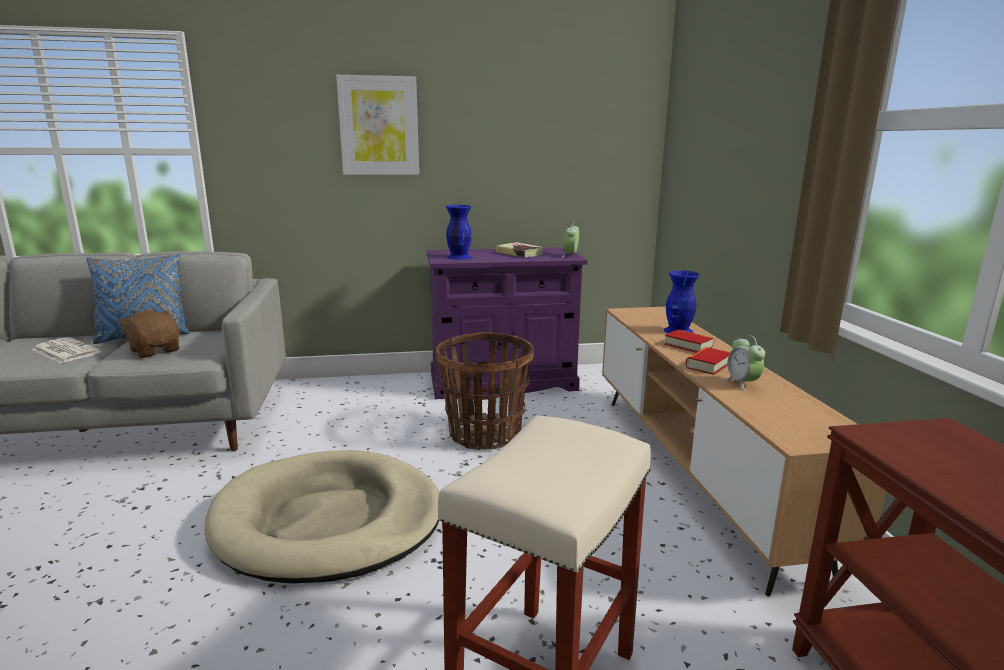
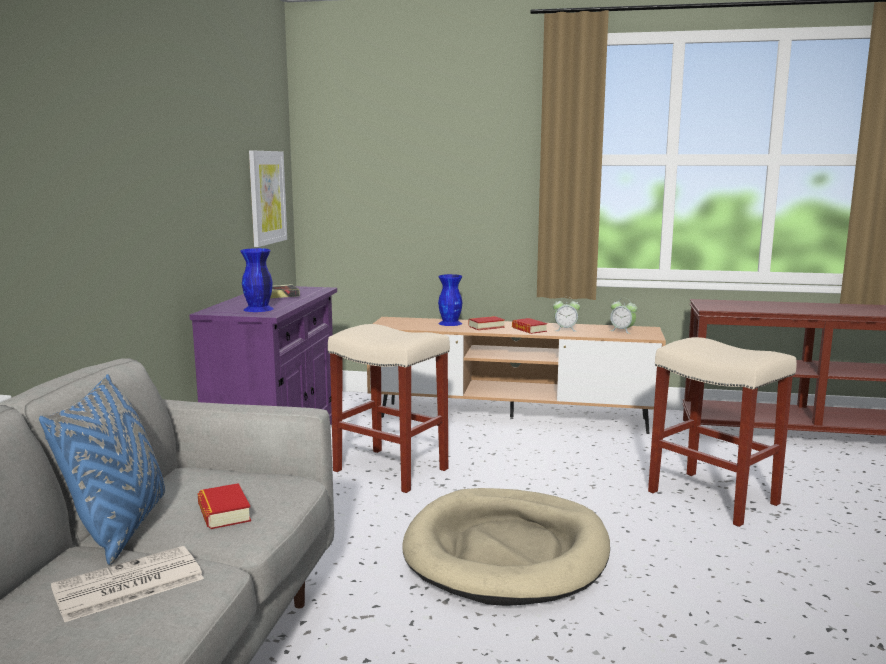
camera: 70 degrees left, 5 degrees down
(155, 351) = (224, 513): brown plush toy -> book
(379, 126) = (139, 158): picture -> picture (267, 197)
(485, 435) = (392, 470): basket -> beige stool
(570, 255) = (310, 288): alarm clock -> alarm clock (622, 331)

